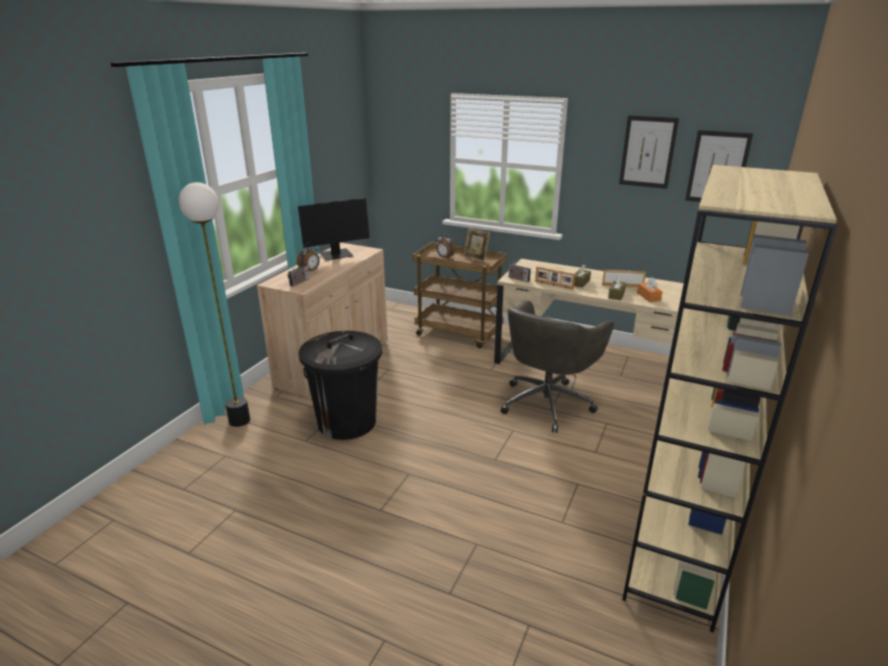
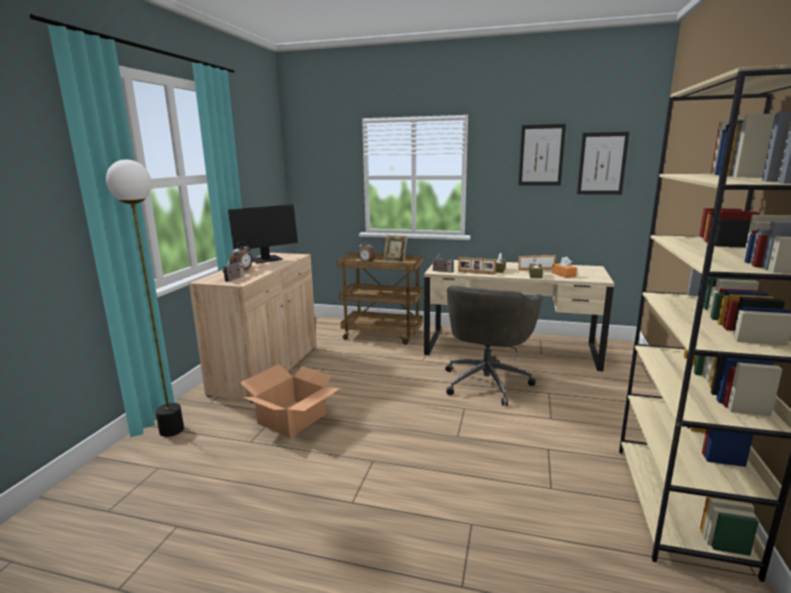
camera: 10 degrees left, 10 degrees down
(347, 422) = (293, 419): black trash can -> cardboard box

